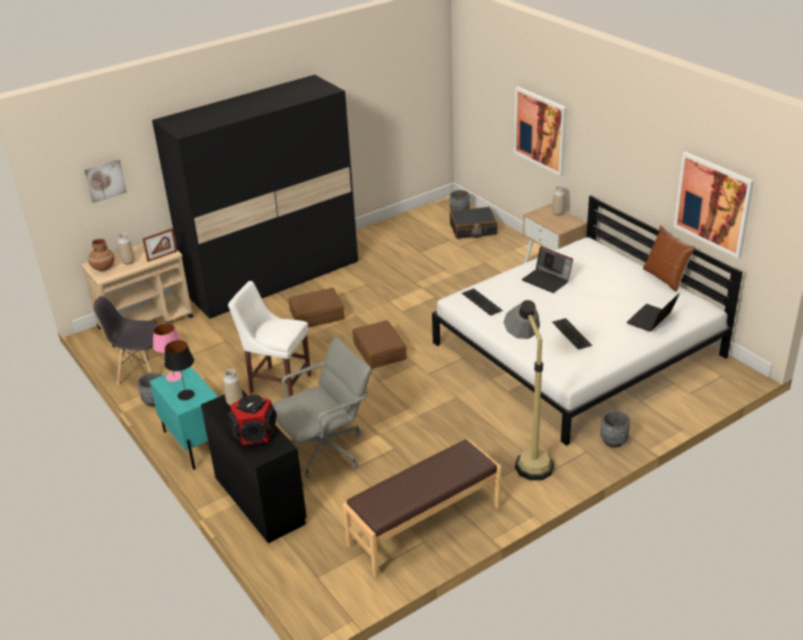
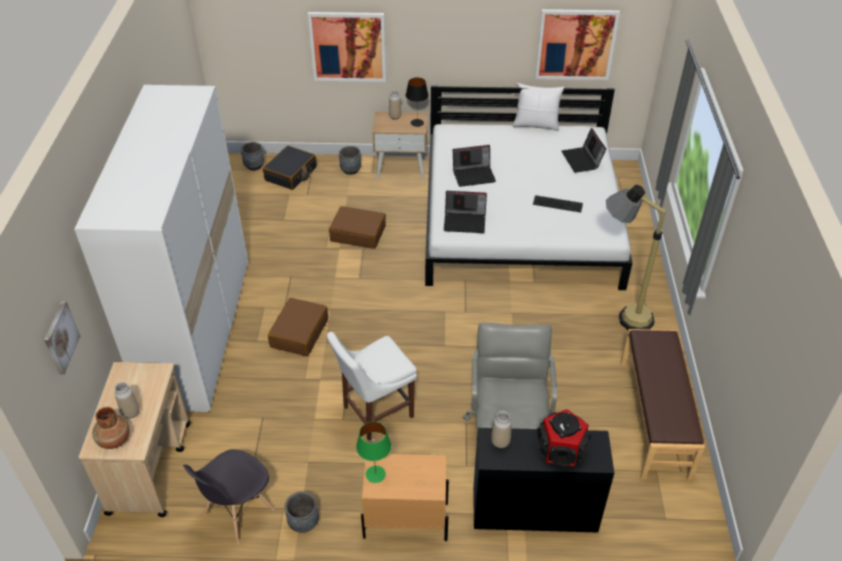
camera: 55 degrees left, 10 degrees up
(162, 256) = (156, 380): picture frame -> none
(174, 376) = (375, 474): pink table lamp -> green table lamp
(185, 395) = (417, 479): black table lamp -> black table lamp (417, 123)
(195, 442) = (405, 520): turquoise nightstand -> beige nightstand
(274, 278) = (199, 330): black wardrobe -> white wardrobe
(380, 351) = (402, 322): brown suitcase -> brown suitcase (358, 233)
(483, 302) = (465, 221): keyboard -> laptop
(613, 441) = (641, 265): grey planter -> grey planter (350, 170)
(665, 278) = (536, 125): brown pillow -> white pillow

